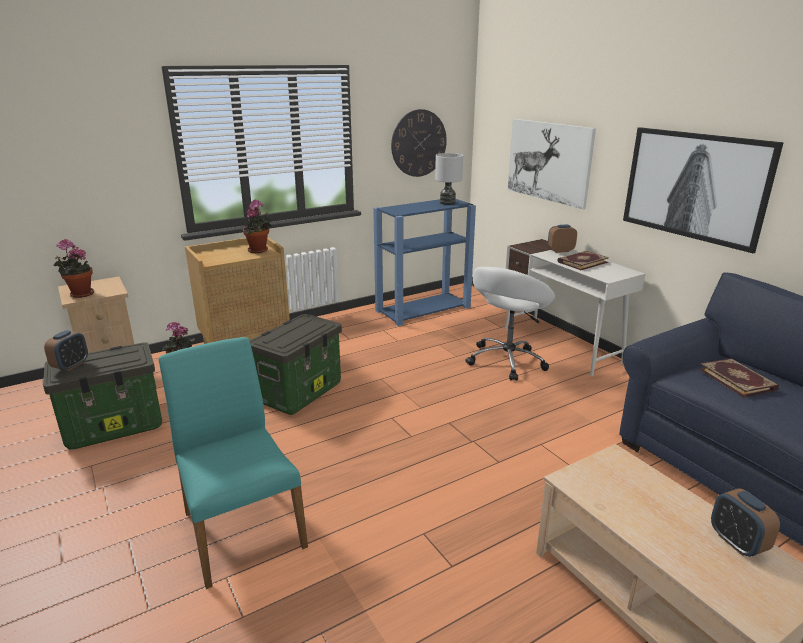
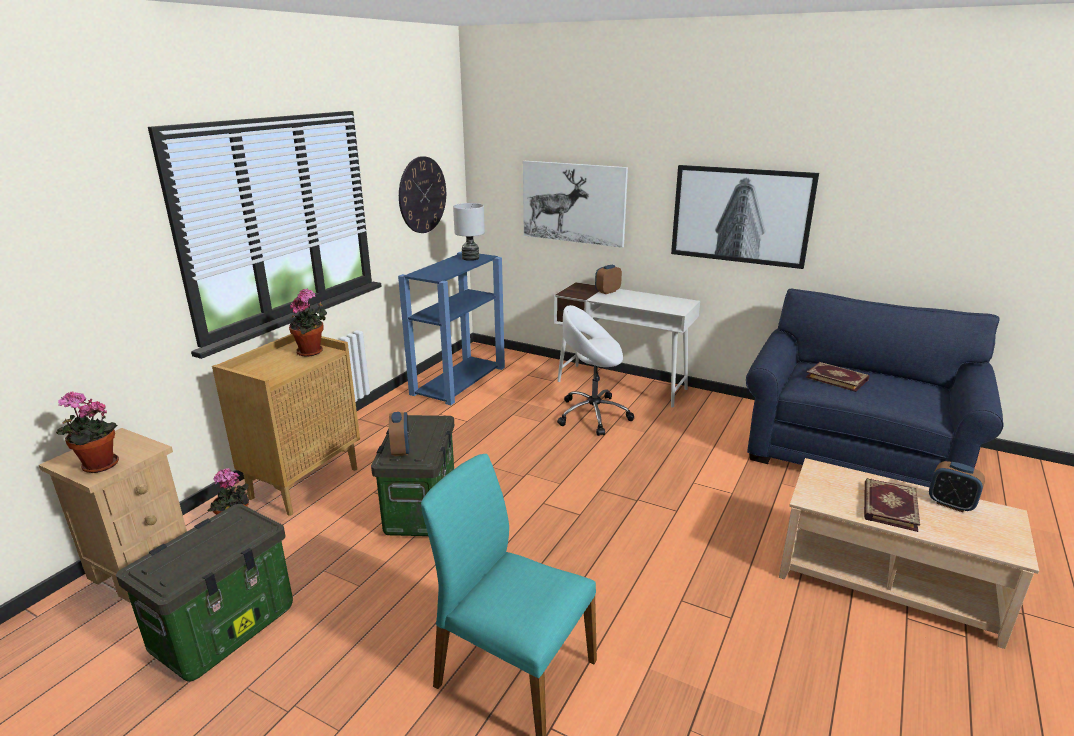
camera: 30 degrees left, 0 degrees up
(71, 365) = (169, 566): alarm clock -> alarm clock (401, 450)
(505, 362) = (591, 415): white office chair -> white office chair turned 90 degrees clockwise
(582, 262) = (639, 299): book -> book (888, 506)

